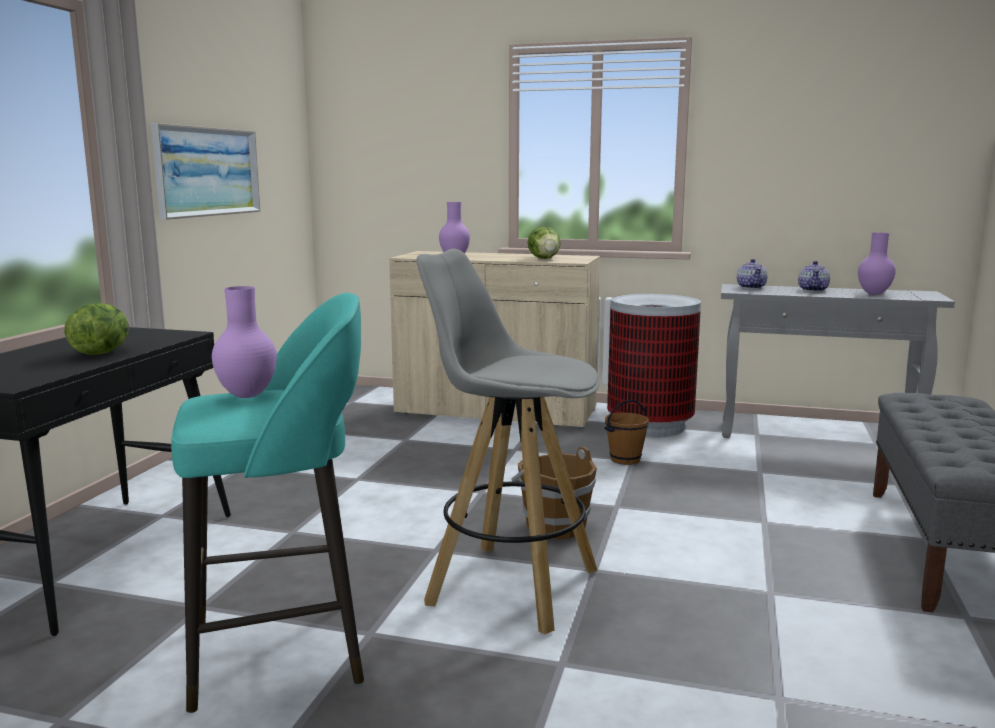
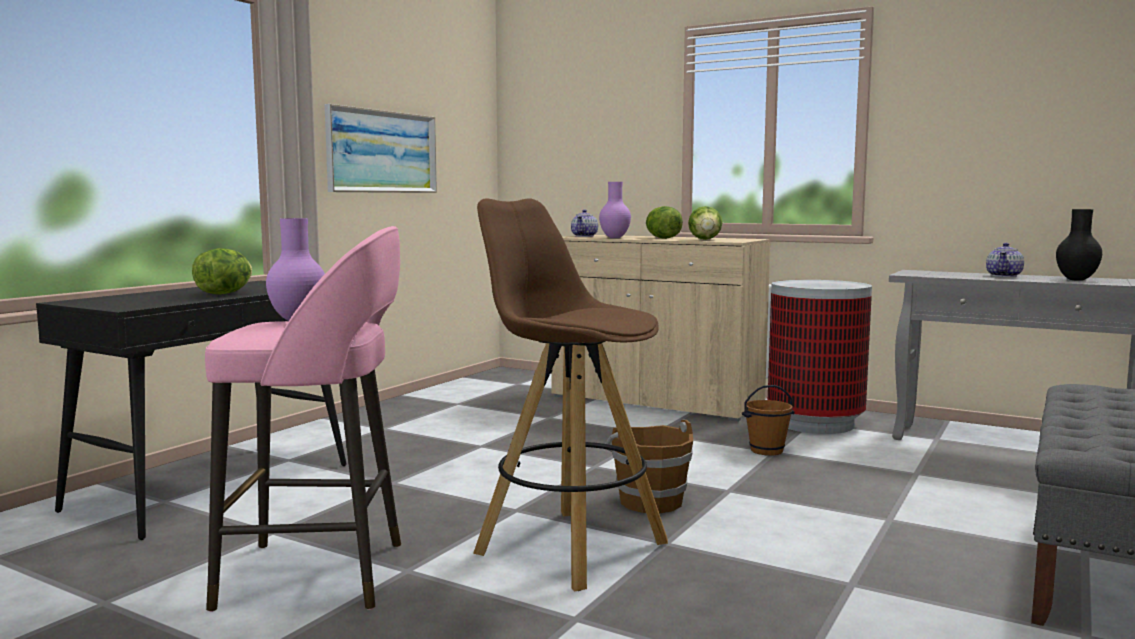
camera: 15 degrees right, 5 degrees down
(282, 652) = (319, 575): turquoise stool -> pink stool
(501, 257) = (662, 238): none -> lettuce
(510, 586) = (569, 547): grey stool -> brown stool
(751, 287) = (931, 272): teapot -> teapot (584, 236)
(875, 294) = (1077, 280): purple vase -> black vase

